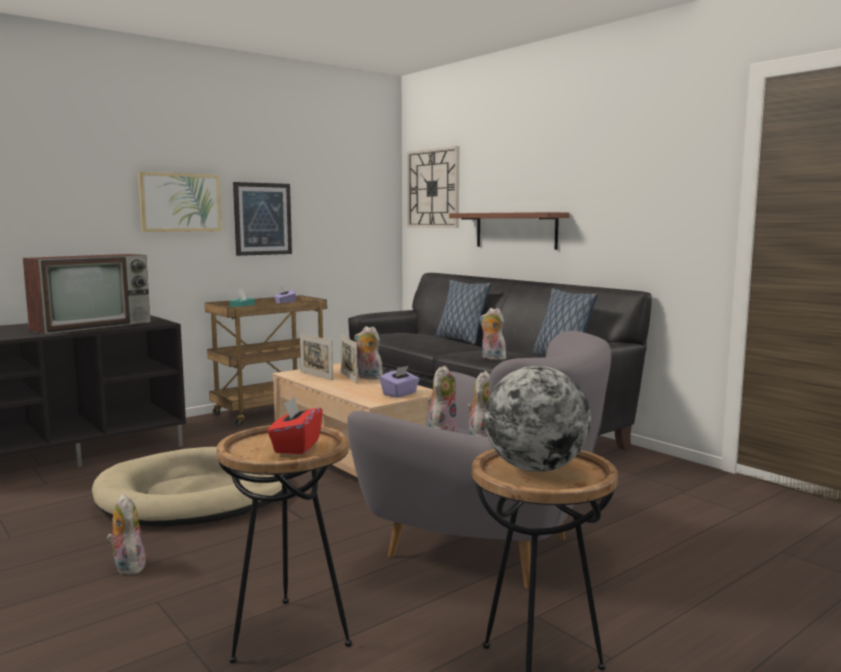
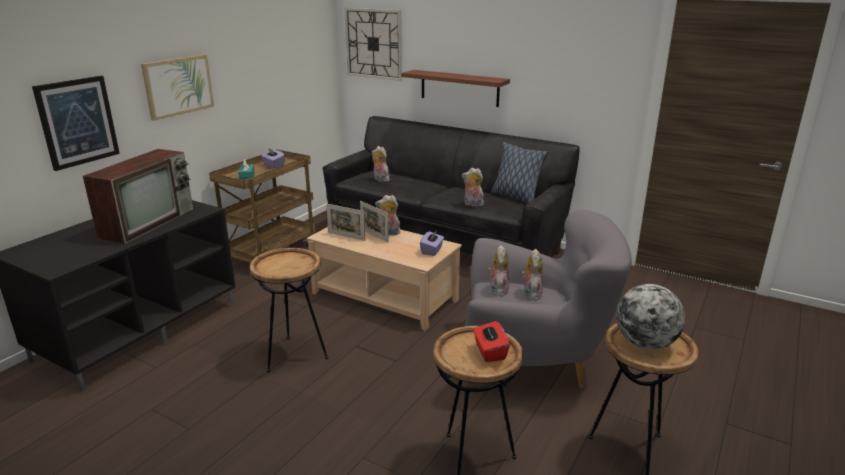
camera: 20 degrees left, 15 degrees up
(127, 567) = (311, 433): plush toy -> plush toy (380, 180)
(194, 495) = (295, 355): beige dog bed -> brown side table
(262, 219) = (242, 88): picture -> picture (77, 122)
(461, 339) = (420, 178): pillow -> none

